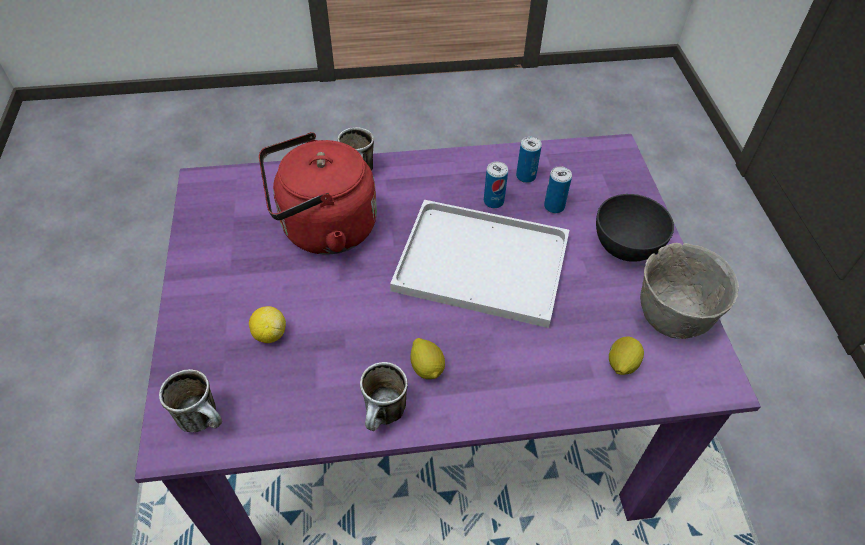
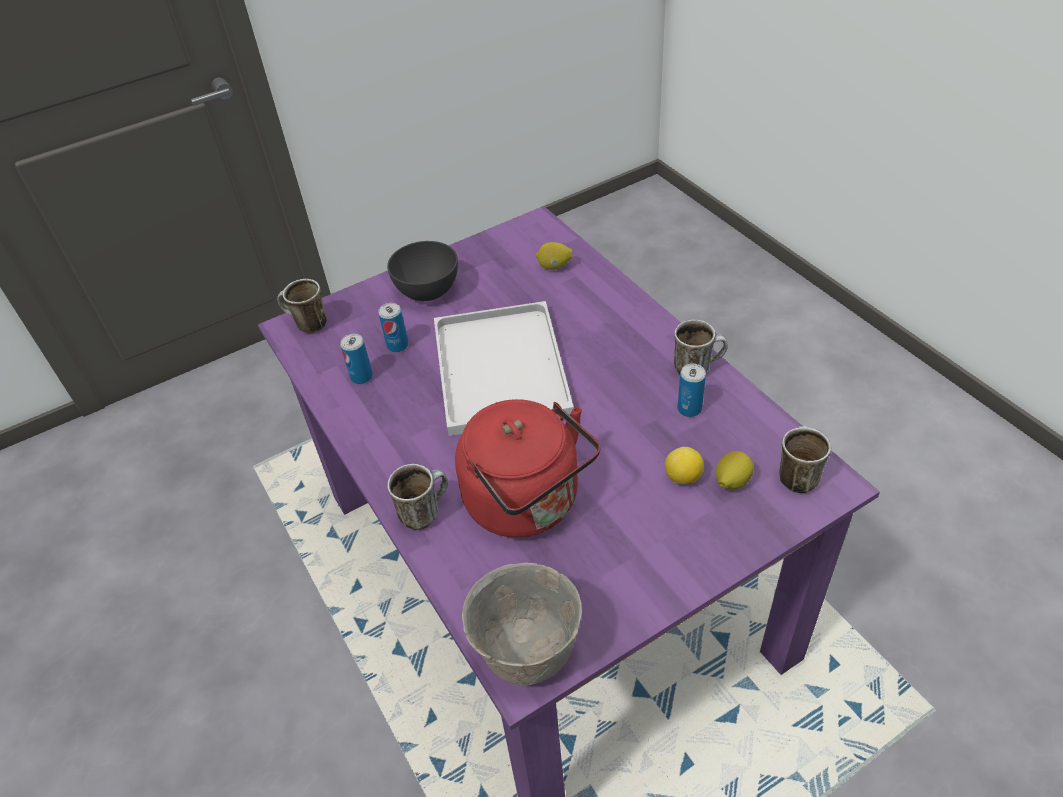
camera: 110 degrees left, 5 degrees down
(427, 367) = (635, 361): lemon -> lemon (731, 481)
(493, 201) = (412, 387): can -> can (689, 409)
(613, 159) = (306, 325): none -> mug
(670, 316) = (490, 254): grey bowl -> grey bowl (526, 654)

